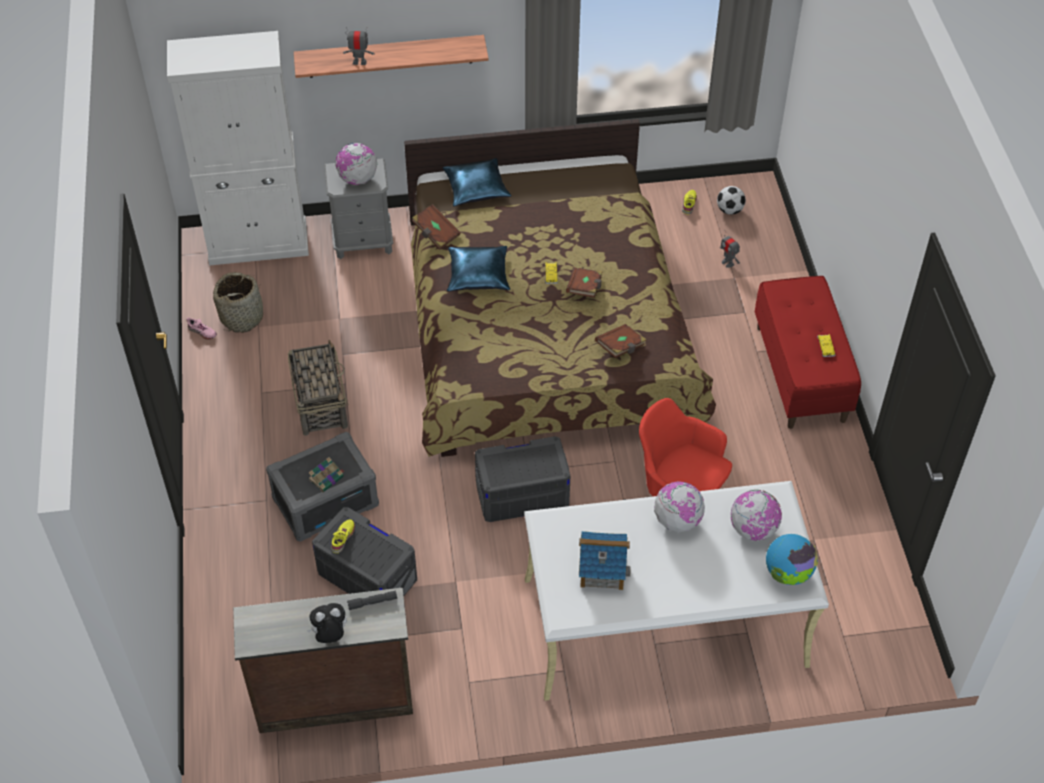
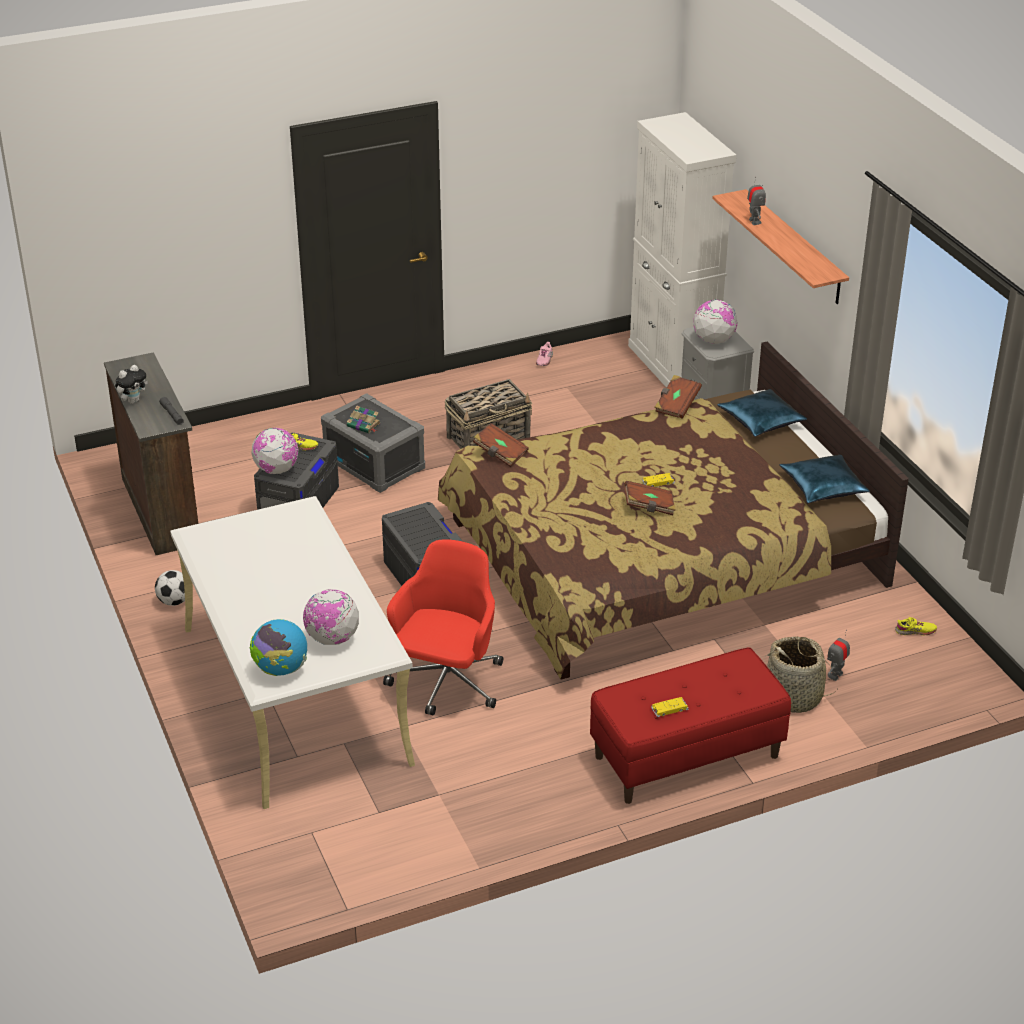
camera: 75 degrees right, 15 degrees down
(242, 317) = (573, 376): basket -> basket (794, 697)
(330, 636) = (133, 400): plush toy -> plush toy turned 75 degrees clockwise
(478, 275) = (633, 439): blue pillow -> blue pillow (823, 487)
(602, 570) = (254, 548): toy house -> none
(620, 347) = (576, 543): brown book -> brown book (500, 454)
(677, 520) = (329, 587): globe -> globe (277, 470)
(729, 210) = (927, 665): football -> football (174, 601)

